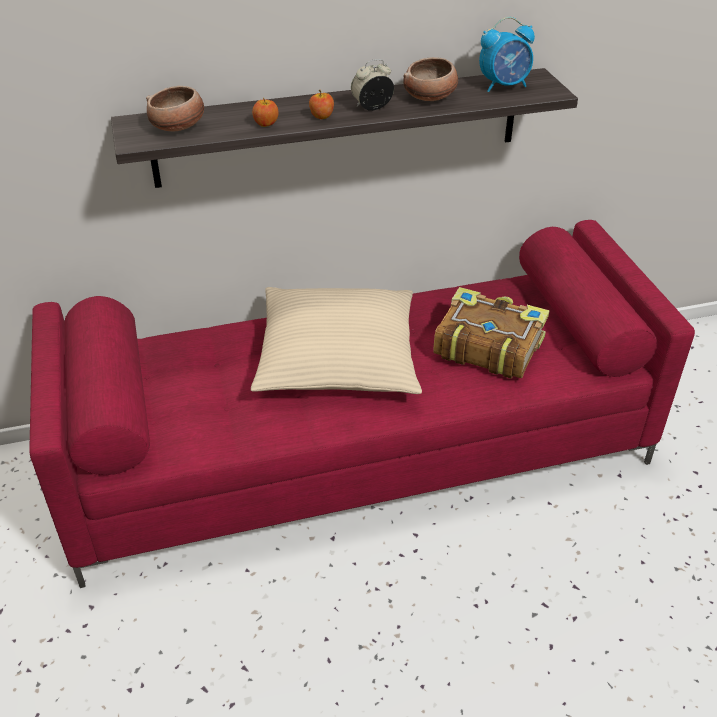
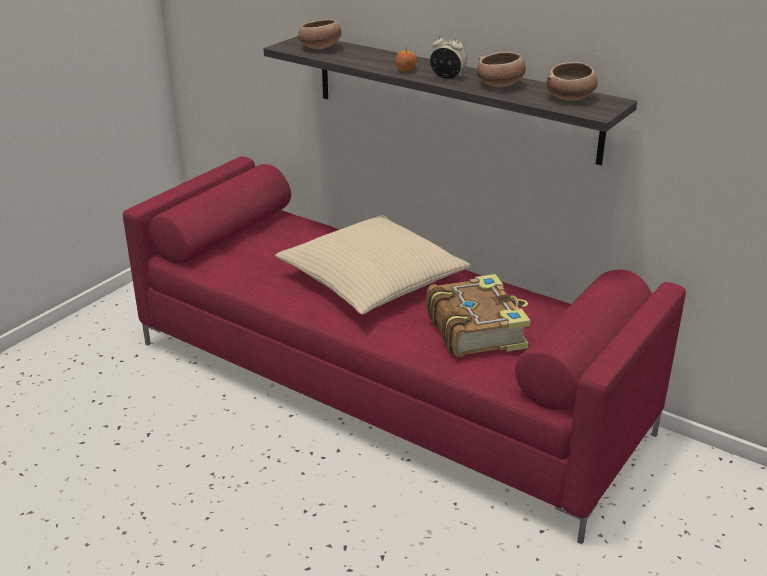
camera: 50 degrees right, 10 degrees down
(266, 124) = (366, 62): apple -> none
(504, 86) = (570, 98): alarm clock -> bowl

